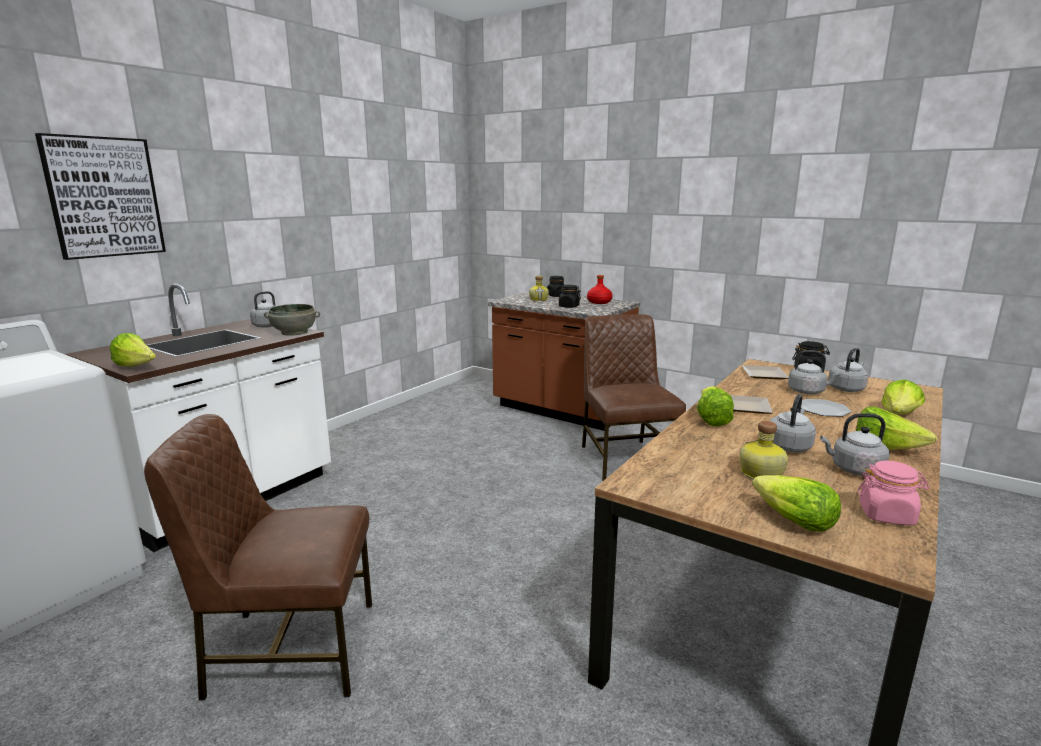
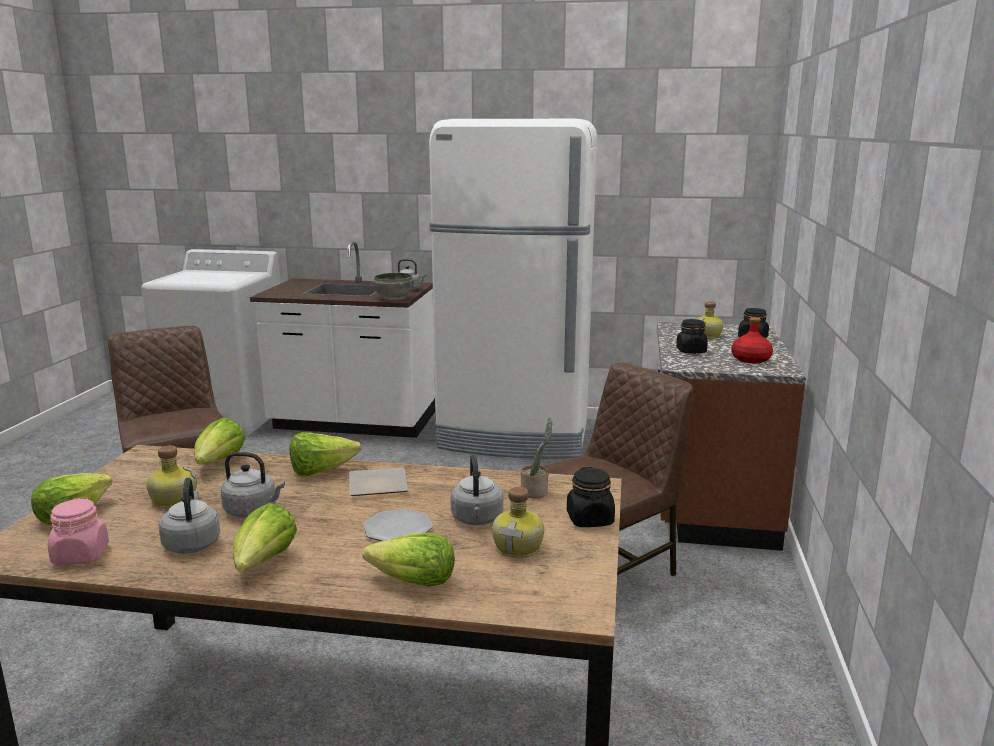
camera: 65 degrees right, 0 degrees up
(104, 197) = (329, 171): picture -> none
(137, 367) = (270, 294): lettuce -> lettuce (219, 463)
(383, 436) = (515, 436): none -> white fridge
(766, 375) = (536, 492): plate -> potted plant
(847, 388) = (519, 547): grey kettle -> bottle

